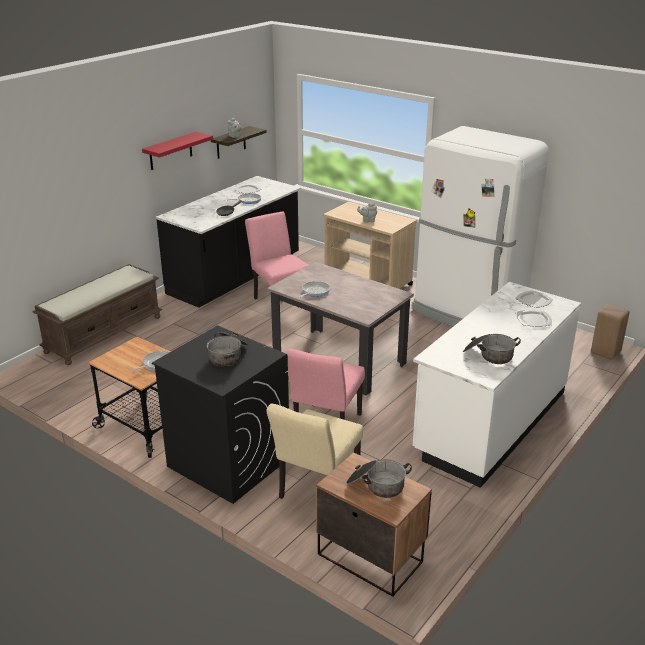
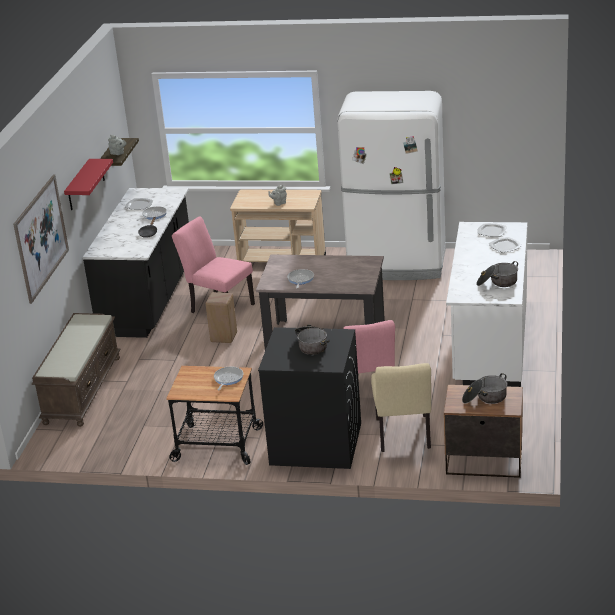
camera: 25 degrees left, 0 degrees up
(88, 181) = (41, 237): none -> picture
(605, 351) = (532, 261): beige stool -> beige stool (223, 337)

